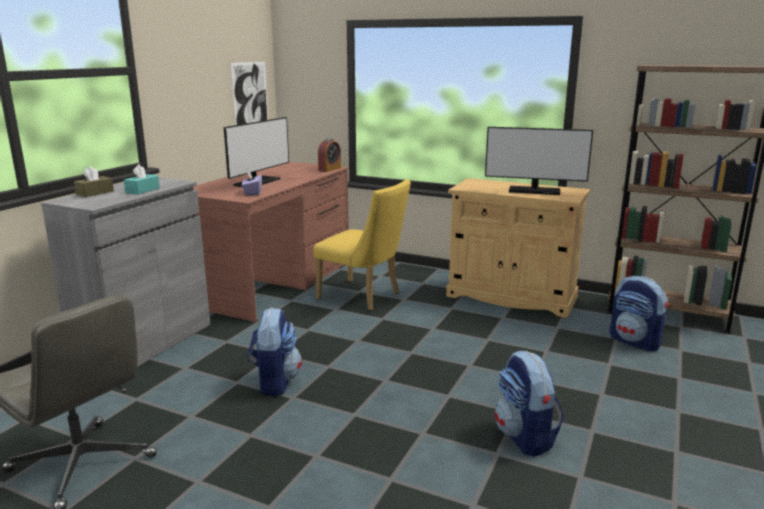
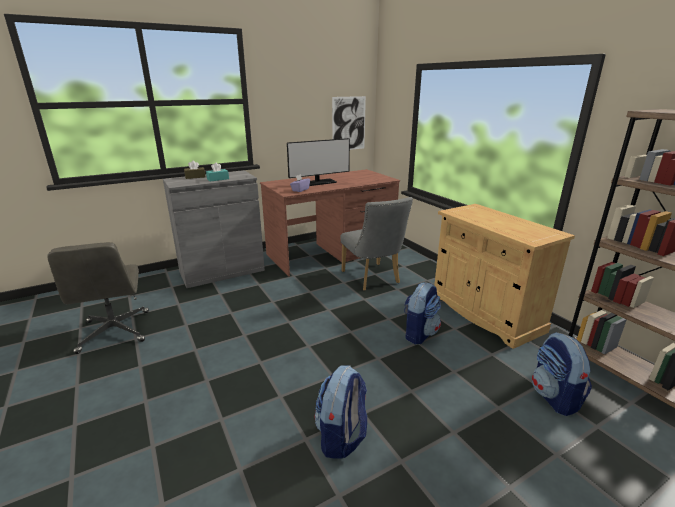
camera: 35 degrees right, 5 degrees up
(275, 382) = (248, 320): backpack -> backpack (419, 333)
(329, 169) = (382, 180): alarm clock -> none
(364, 297) = (372, 279): yellow chair -> grey chair
(534, 191) = (511, 226): monitor -> none

